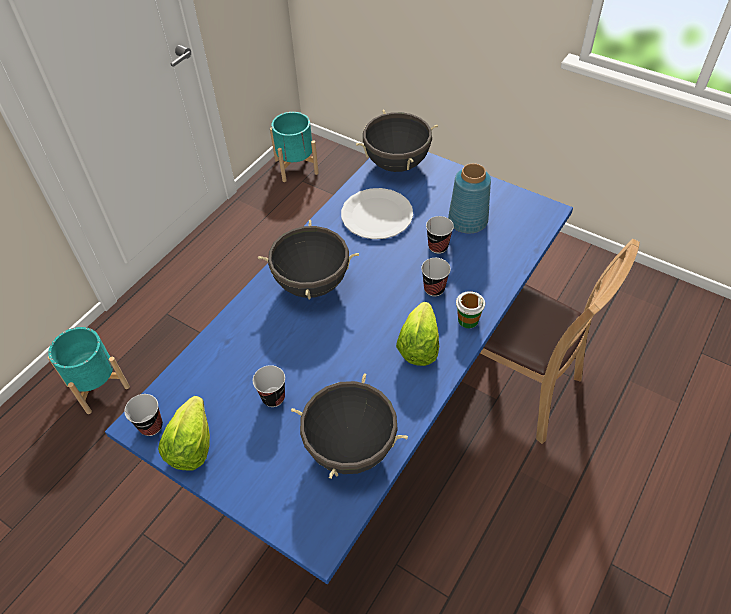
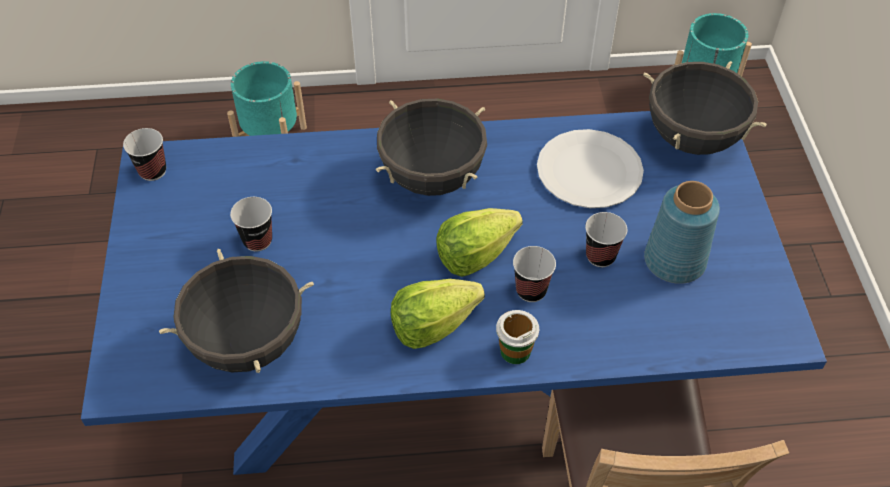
camera: 50 degrees right, 0 degrees up
(191, 445) = (153, 214): lettuce -> lettuce (475, 255)

